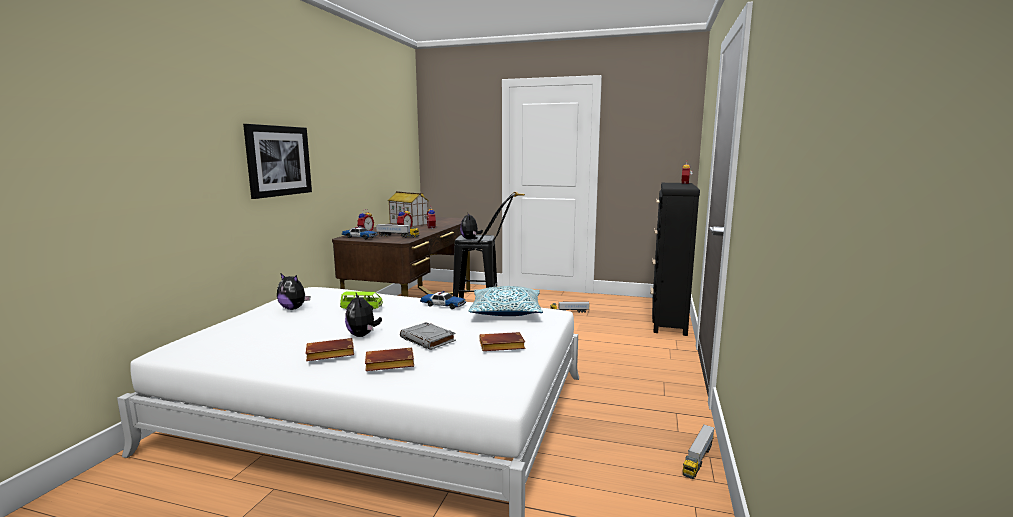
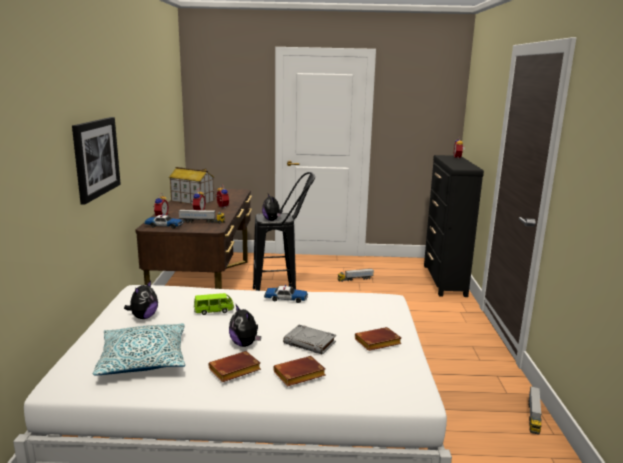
camera: 15 degrees left, 5 degrees up
(294, 308) = (143, 317): plush toy -> plush toy turned 75 degrees counterclockwise
(506, 311) = (349, 301): pillow -> pillow (143, 359)

